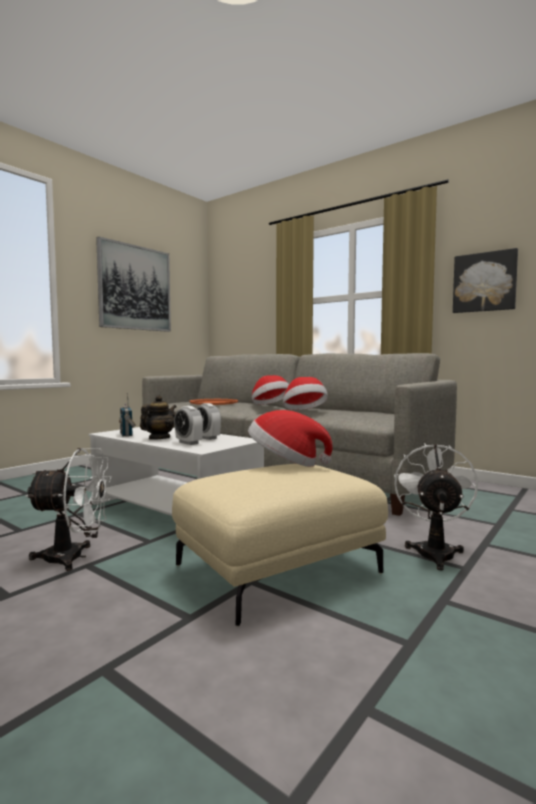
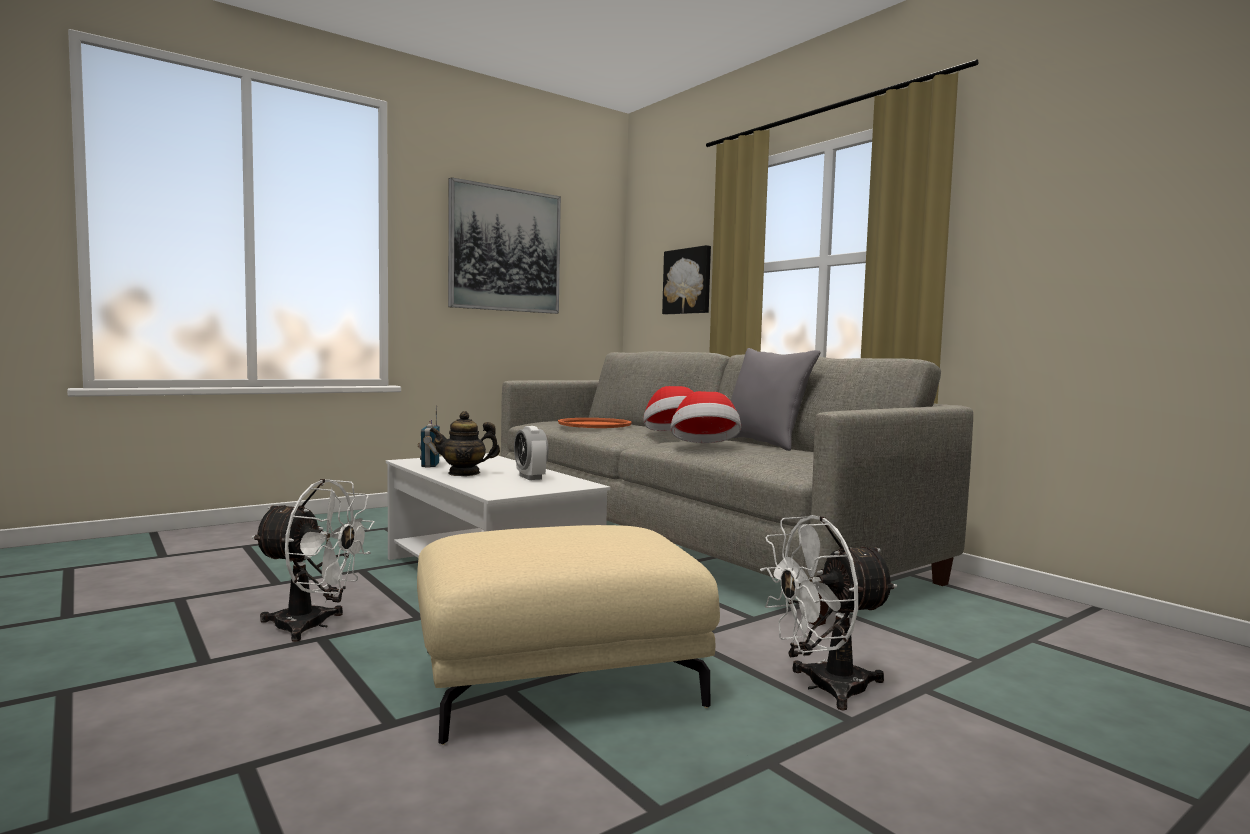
camera: 15 degrees right, 0 degrees up
(159, 438) = (464, 473): teapot -> teapot turned 150 degrees counterclockwise
(188, 443) = (494, 482): alarm clock -> none
(286, 464) = (592, 524): hat -> none
(334, 409) = (765, 444): none -> grey pillow
(434, 551) = (823, 688): white fan -> white fan turned 135 degrees counterclockwise
(484, 282) = (1038, 236): picture -> picture (688, 281)

